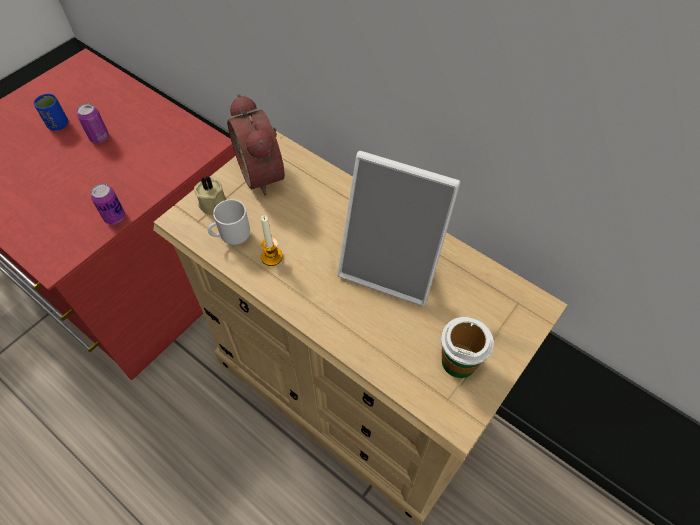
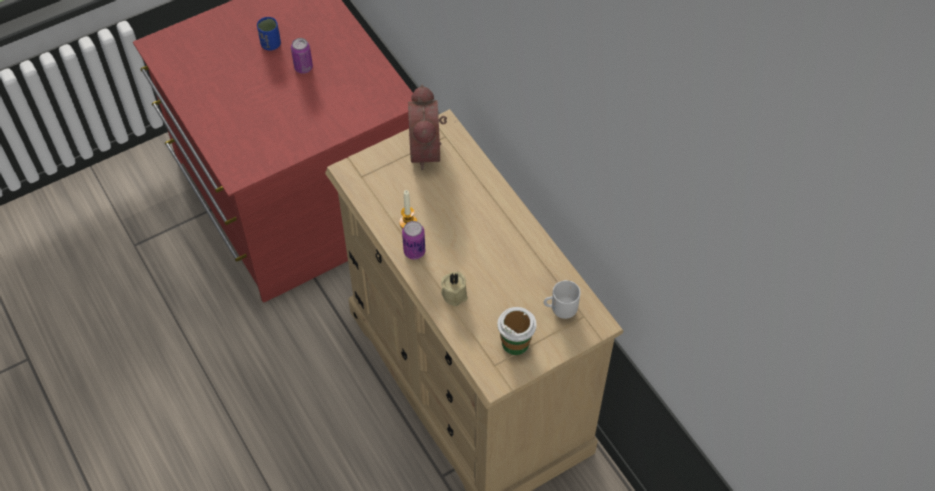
camera: 20 degrees right, 0 degrees up
(115, 217) = (297, 149): can -> can (414, 251)
(214, 203) = (379, 165): beige candle -> beige candle (455, 293)
(233, 237) = (384, 198): mug -> mug (561, 309)
(392, 266) = (499, 258): picture frame -> none

